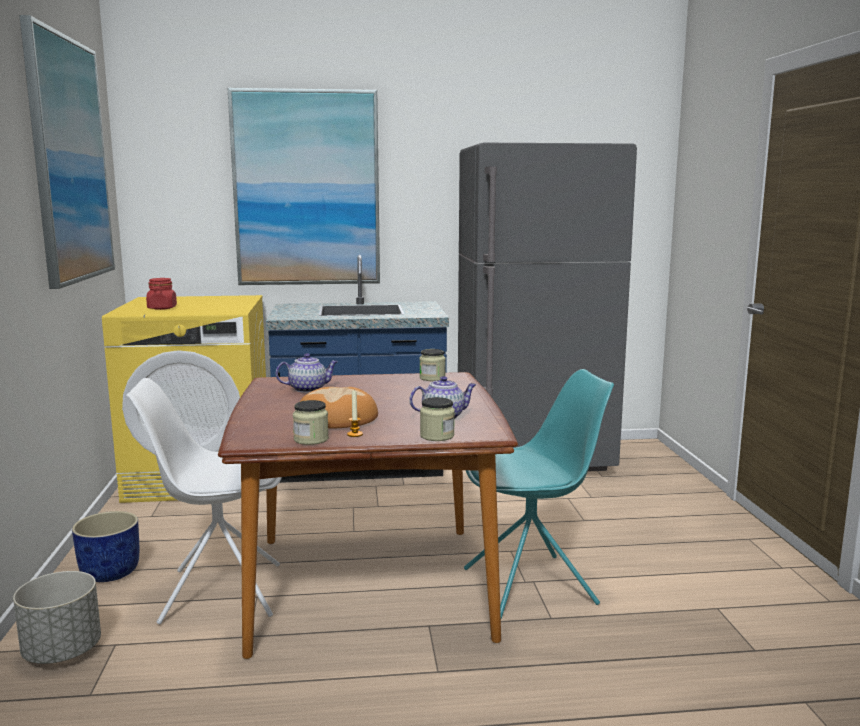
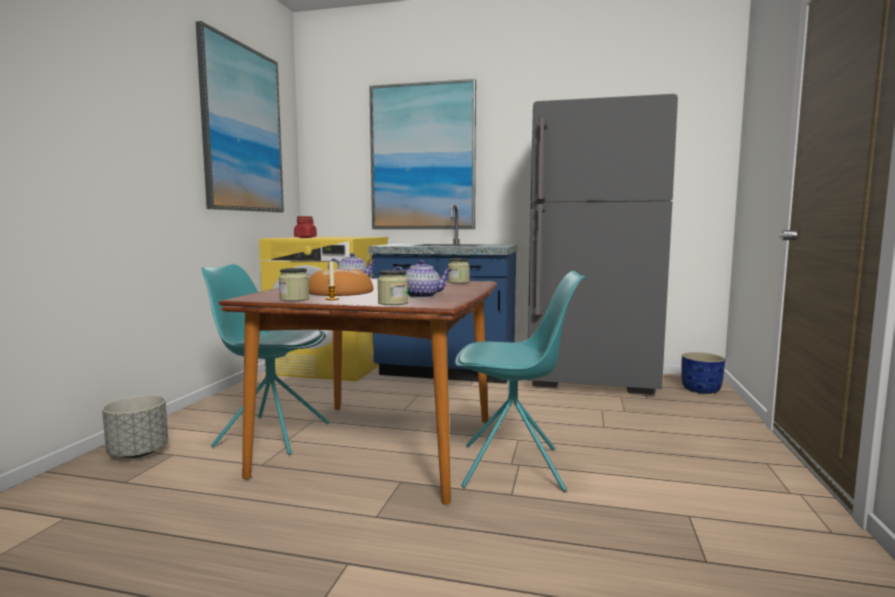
camera: 20 degrees right, 5 degrees down
(111, 572) = (218, 412): blue planter -> blue planter (701, 390)
(219, 593) = (271, 434): white chair -> turquoise chair

